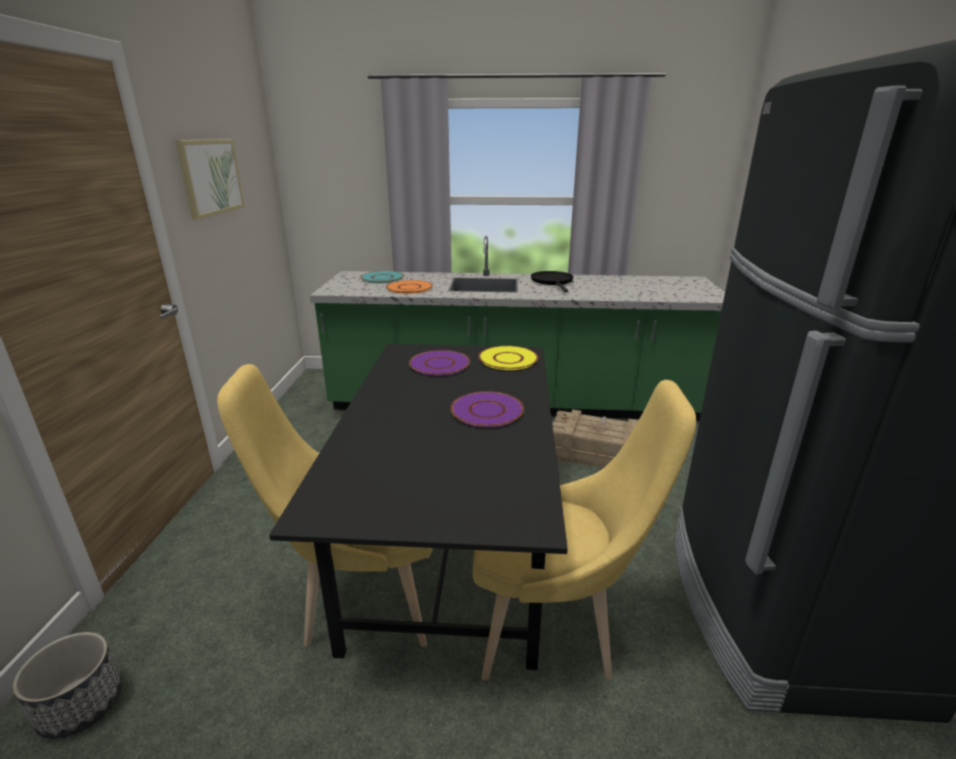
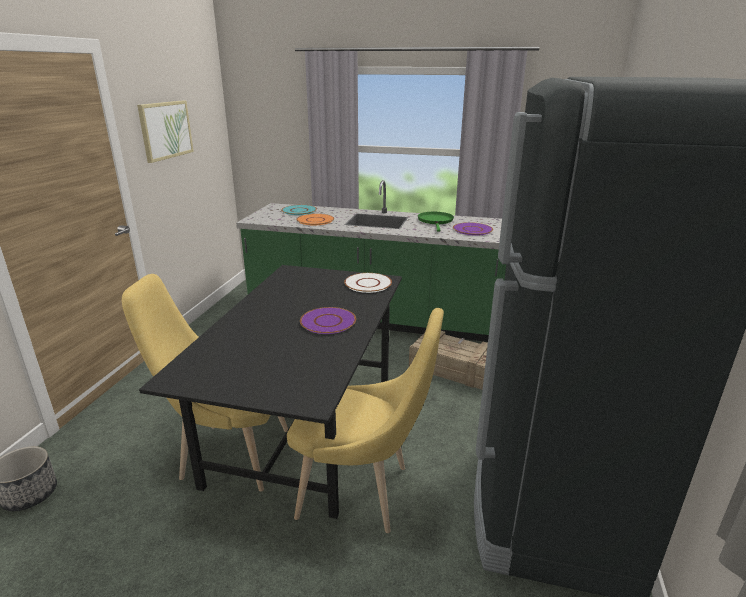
camera: 10 degrees right, 0 degrees up
(439, 364) = (313, 284): purple plate -> purple plate (472, 230)
(507, 359) = (367, 283): yellow plate -> white plate
(553, 282) = (435, 221): black frying pan -> green frying pan

